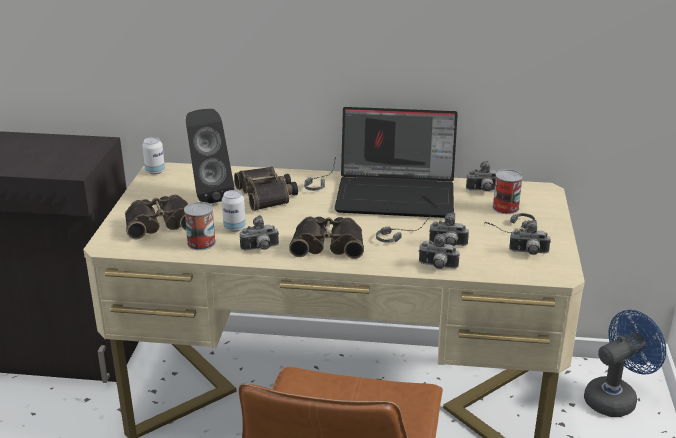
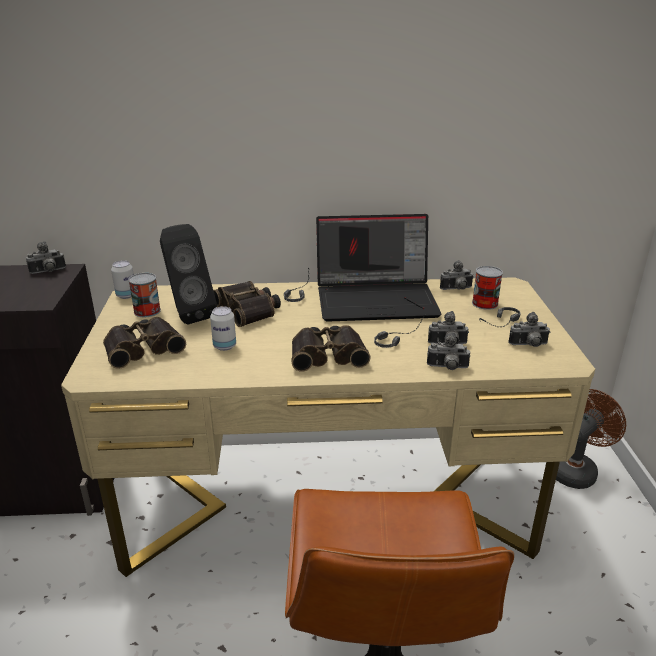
camera: 10 degrees left, 0 degrees up
(201, 243) = (193, 365): can -> can (147, 311)
(260, 249) = (258, 366): camera -> camera (48, 272)
(615, 398) = (576, 469): blue fan -> brown fan

